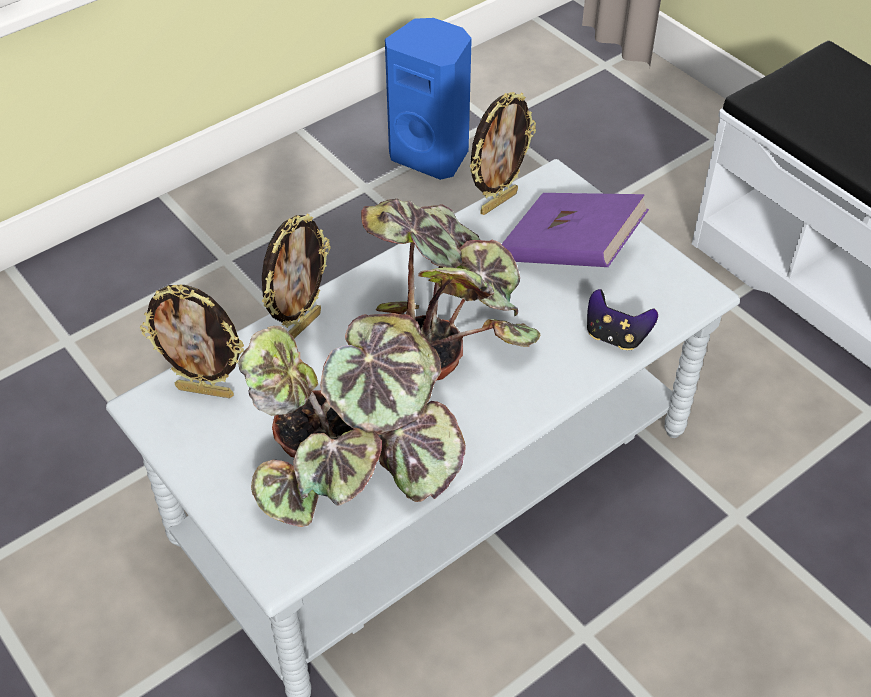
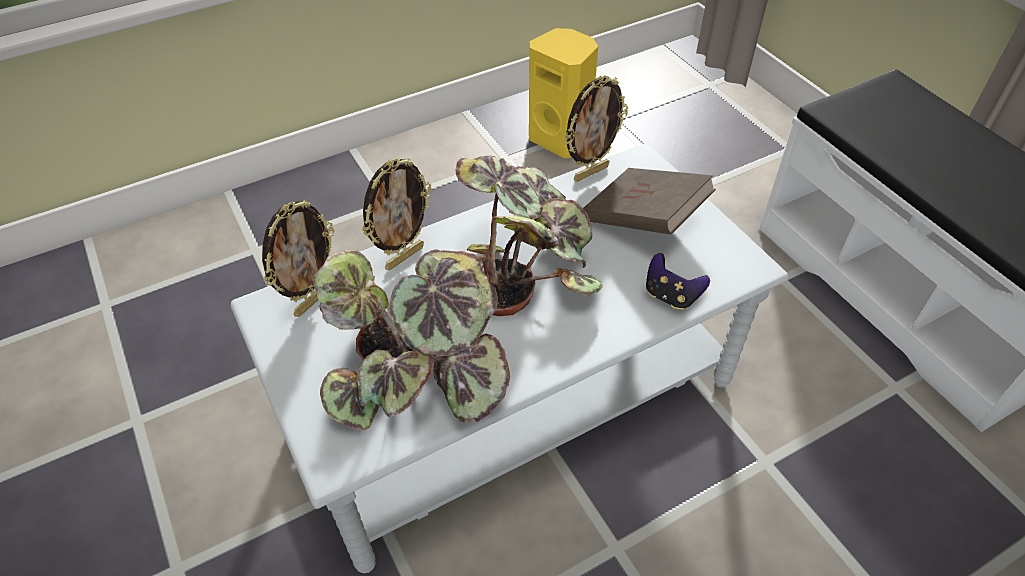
camera: 10 degrees right, 0 degrees up
(206, 390) = (313, 300): picture frame -> picture frame turned 75 degrees counterclockwise
(431, 155) = (561, 139): blue speaker -> yellow speaker
(570, 253) = (644, 220): purple book -> brown book

